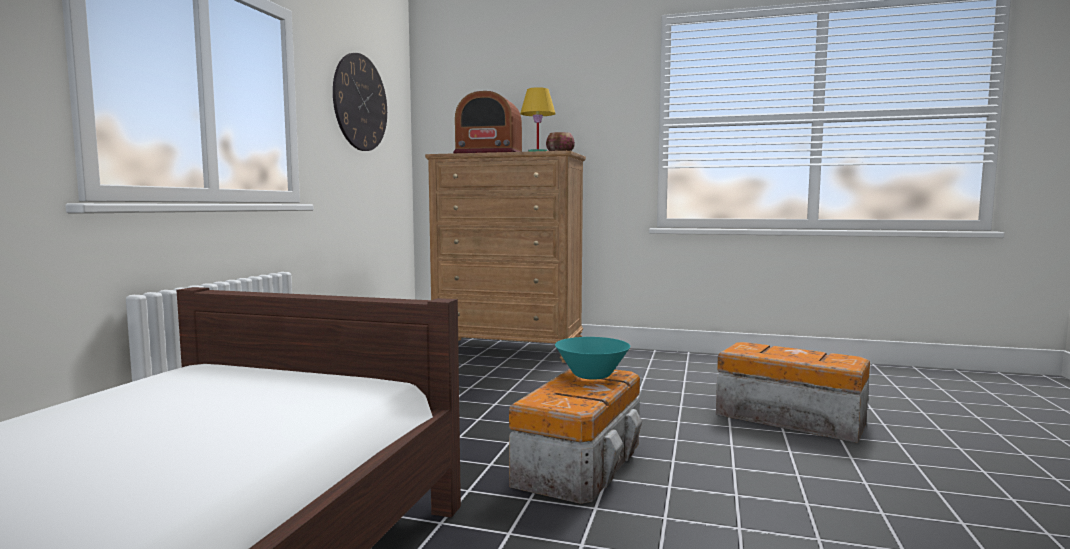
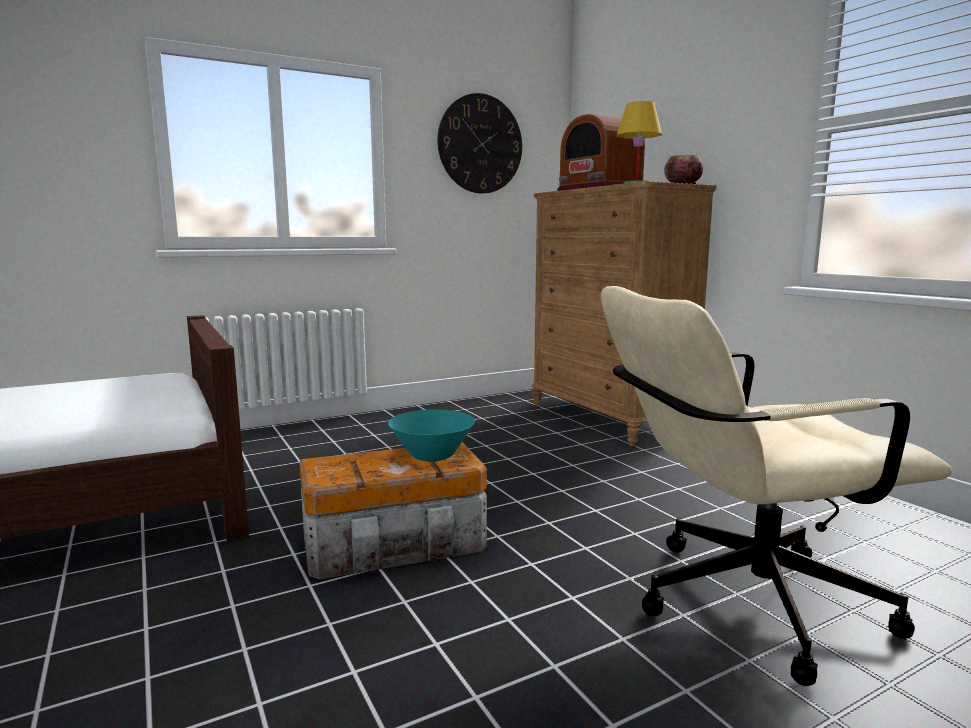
camera: 45 degrees right, 5 degrees up
(788, 418) = (737, 603): storage box -> beige office chair

